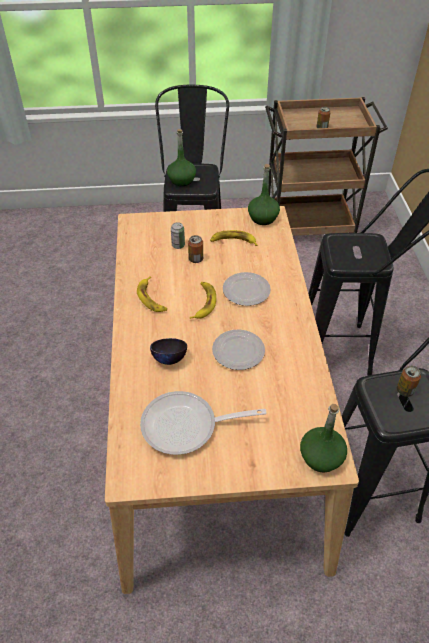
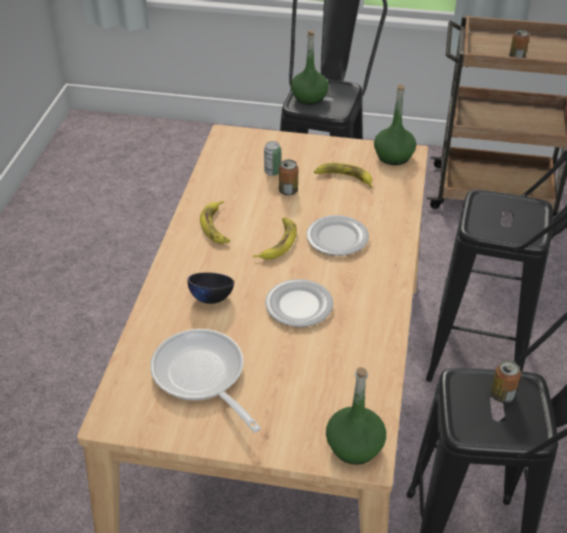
camera: 15 degrees right, 5 degrees down
(186, 426) = (202, 377): frying pan -> frying pan turned 45 degrees clockwise

